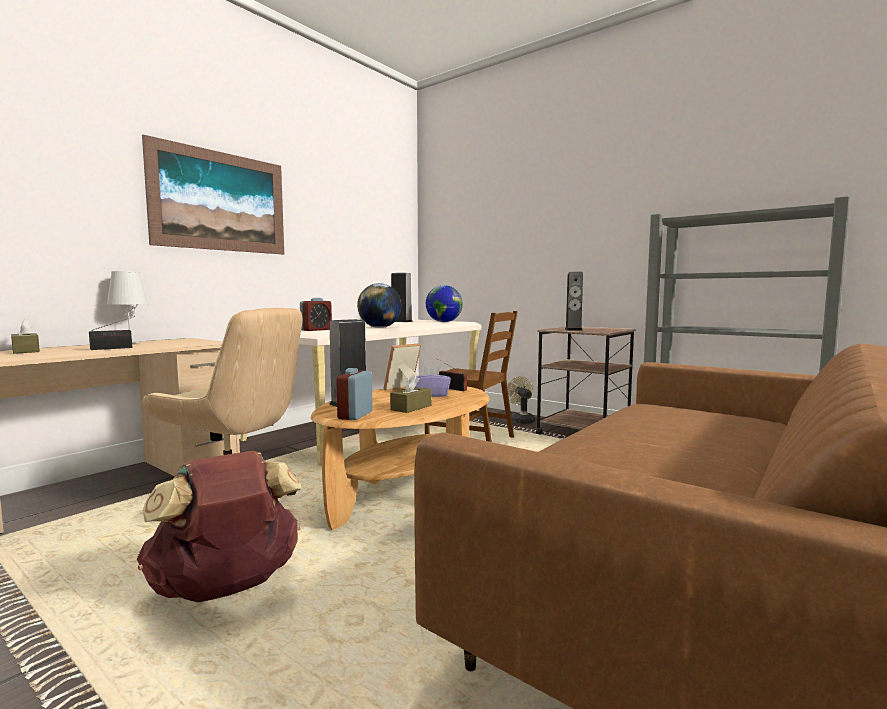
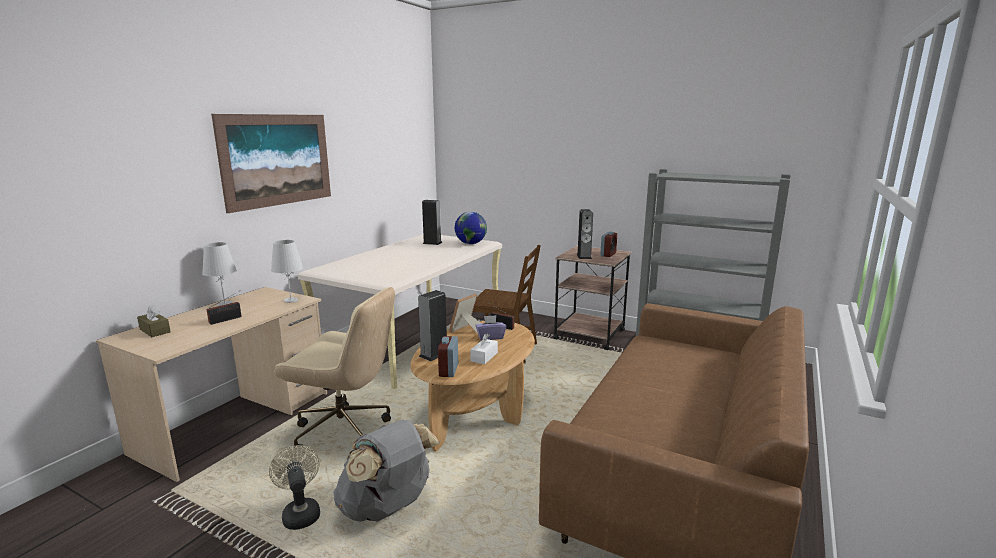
camera: 10 degrees left, 10 degrees up
(203, 342) = (291, 300): none -> white table lamp
(227, 589) = (387, 508): brown backpack -> grey backpack
(316, 330) = (377, 274): alarm clock -> alarm clock (608, 254)
(379, 327) = (427, 265): globe -> none
(411, 407) = (484, 357): brown tissue box -> white tissue box
(521, 420) = (537, 322): beige fan -> beige fan (300, 513)

